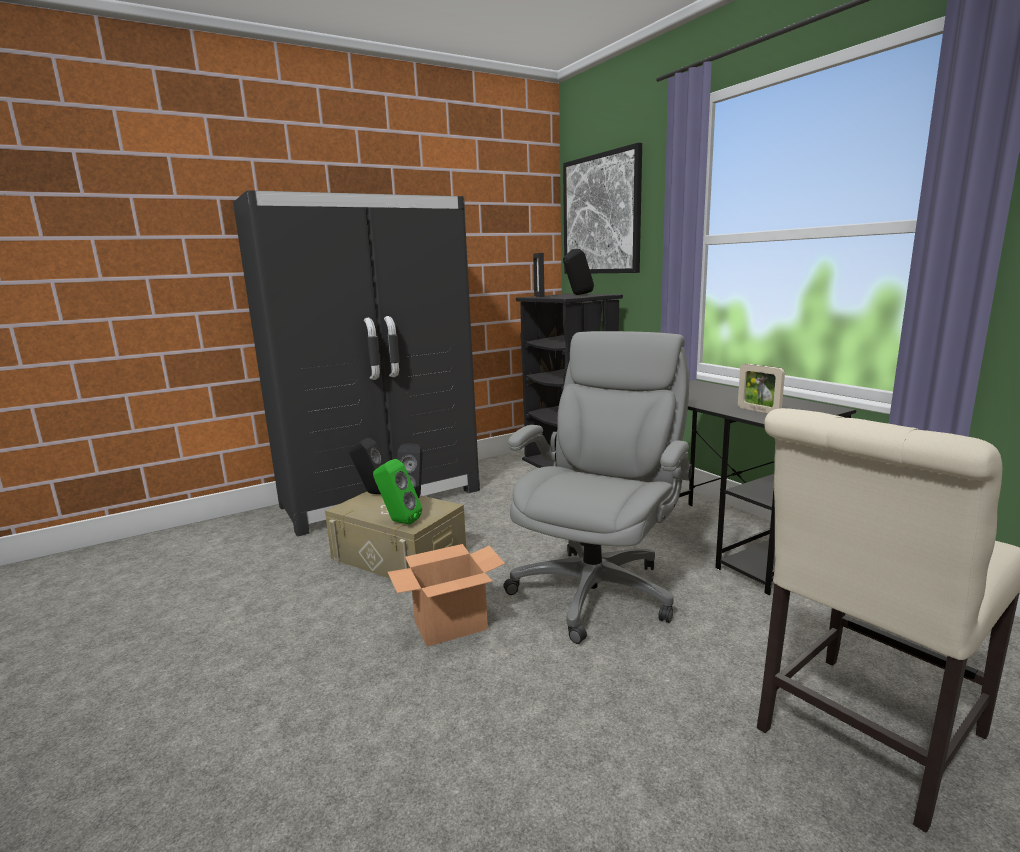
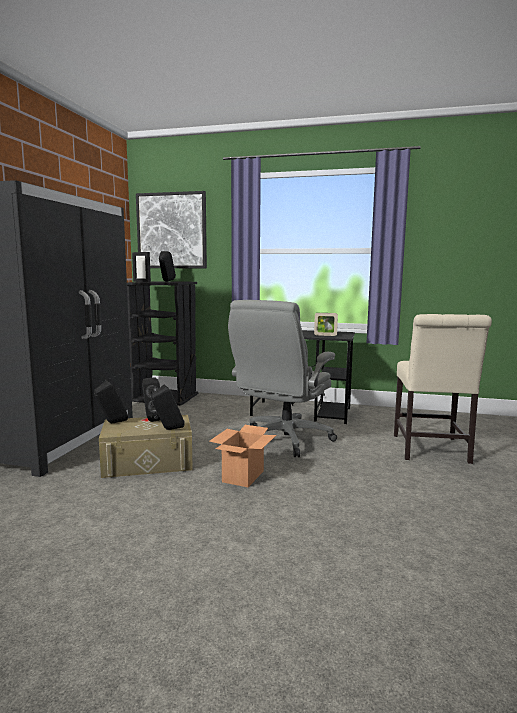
camera: 45 degrees left, 5 degrees down
(398, 522) = (168, 429): green speaker -> black speaker
(599, 587) = (282, 441): grey office chair -> grey office chair turned 135 degrees counterclockwise

